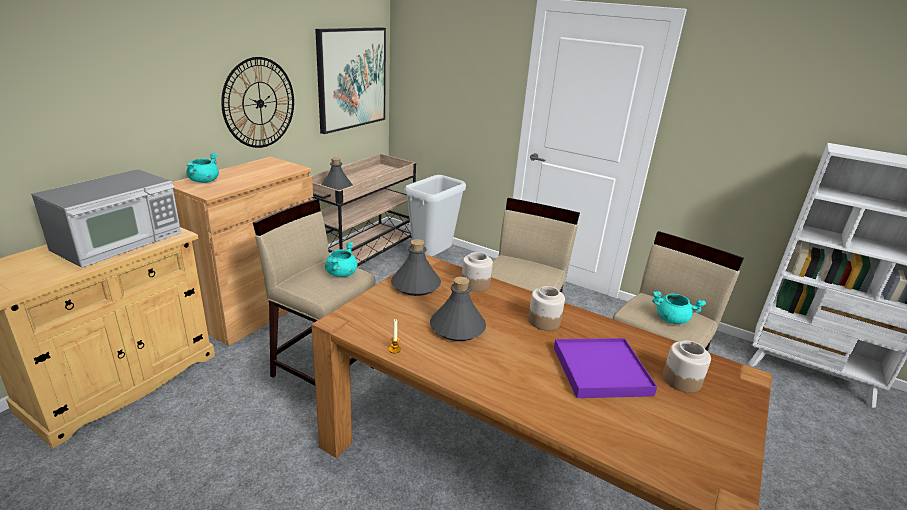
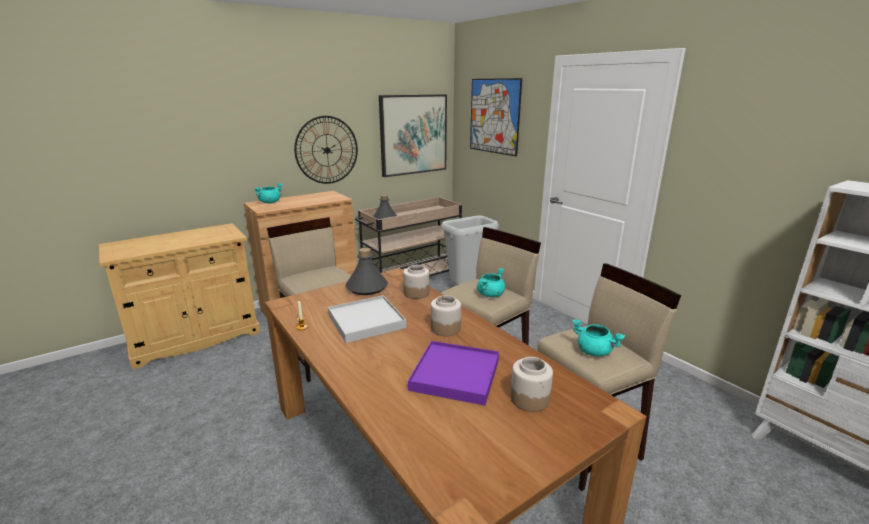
camera: 25 degrees right, 5 degrees down
(120, 241) = (197, 237): microwave -> none
(341, 273) = (331, 275): turquoise cooking pot -> turquoise cooking pot (490, 294)
(452, 59) = (494, 116): none -> picture
(457, 327) = (366, 321): grey bottle -> white tray

